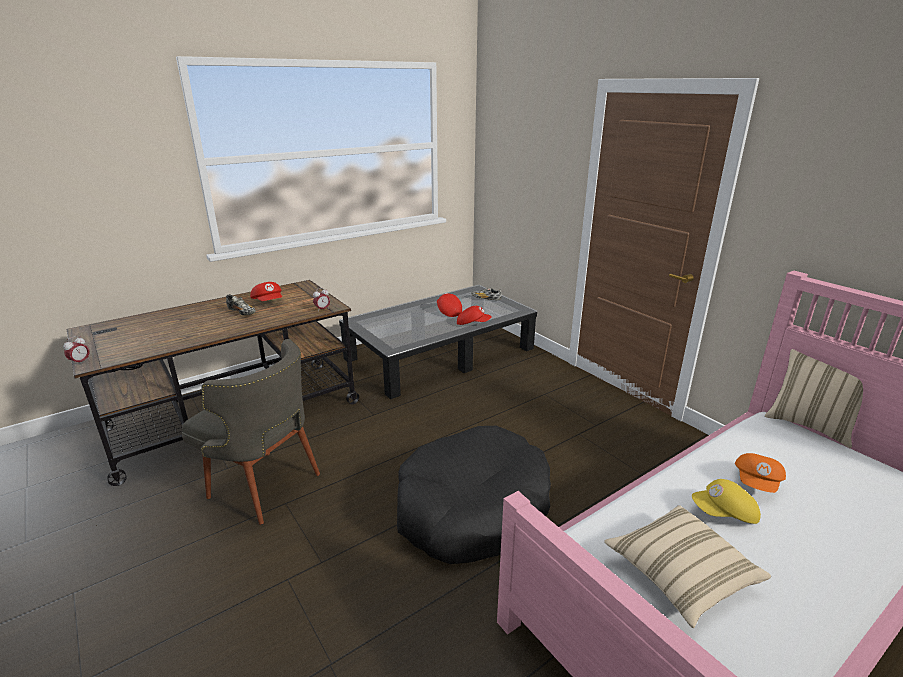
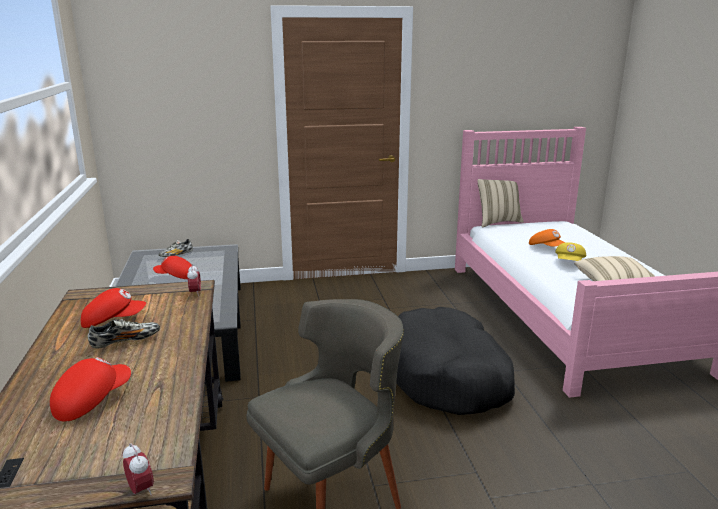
camera: 65 degrees left, 5 degrees down
(473, 323) = (223, 273): red cap -> red cap (91, 401)

